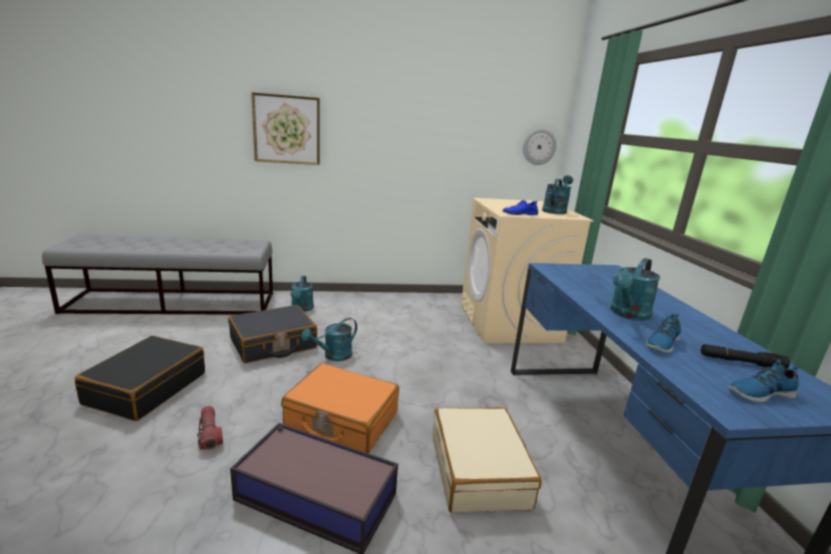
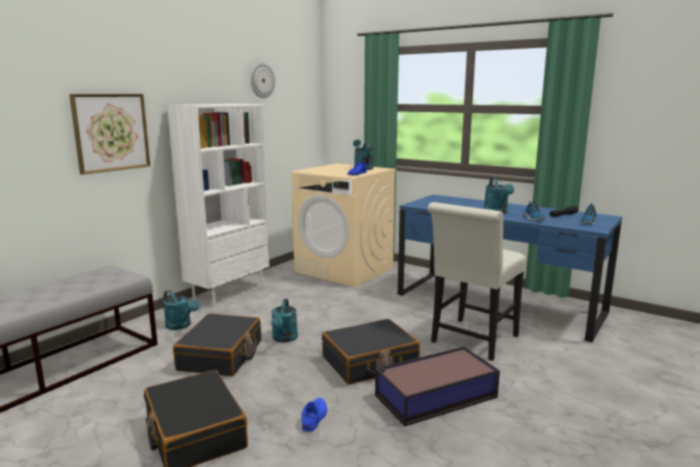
camera: 45 degrees left, 5 degrees down
(209, 433) = (314, 417): flashlight -> blue shoe
(341, 419) = (370, 363): orange suitcase -> black suitcase
(380, 299) = (228, 292): none -> white bookcase
(479, 470) = (471, 341): beige suitcase -> white chair
(539, 147) = (309, 120): wall clock -> wall clock (262, 80)

